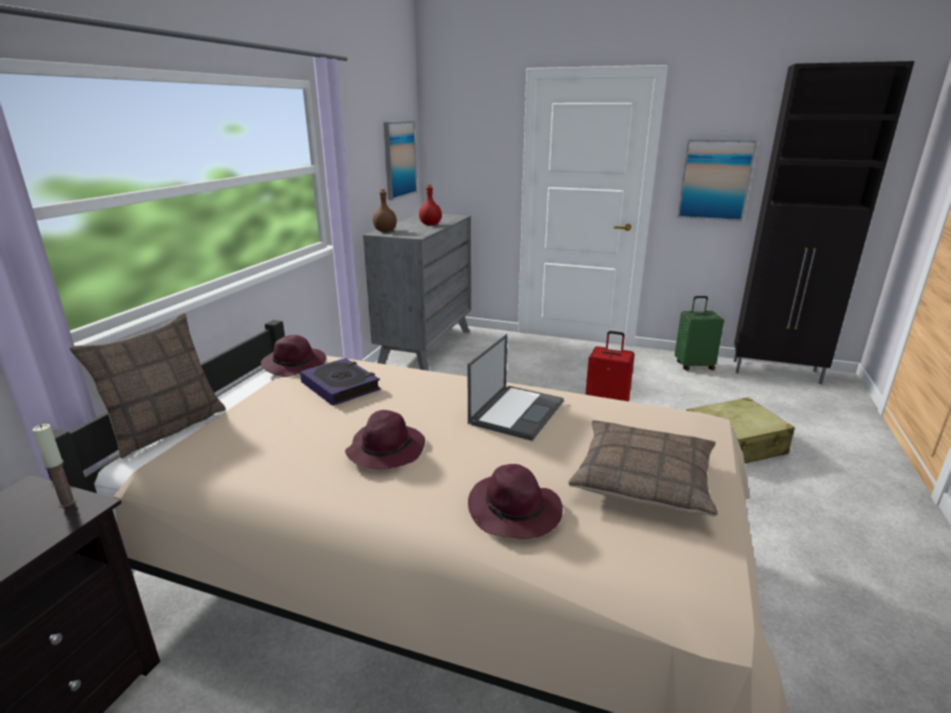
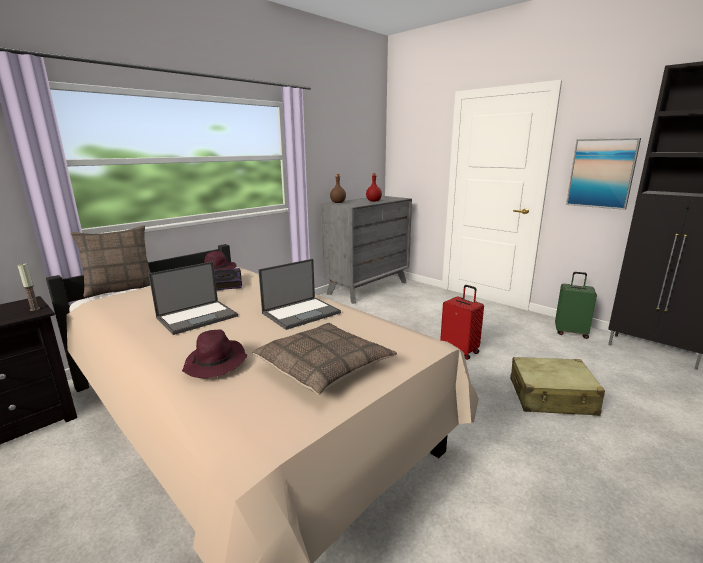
camera: 25 degrees right, 5 degrees down
(386, 449) = (198, 317): purple hat -> laptop
(399, 159) = (363, 157): picture -> none

